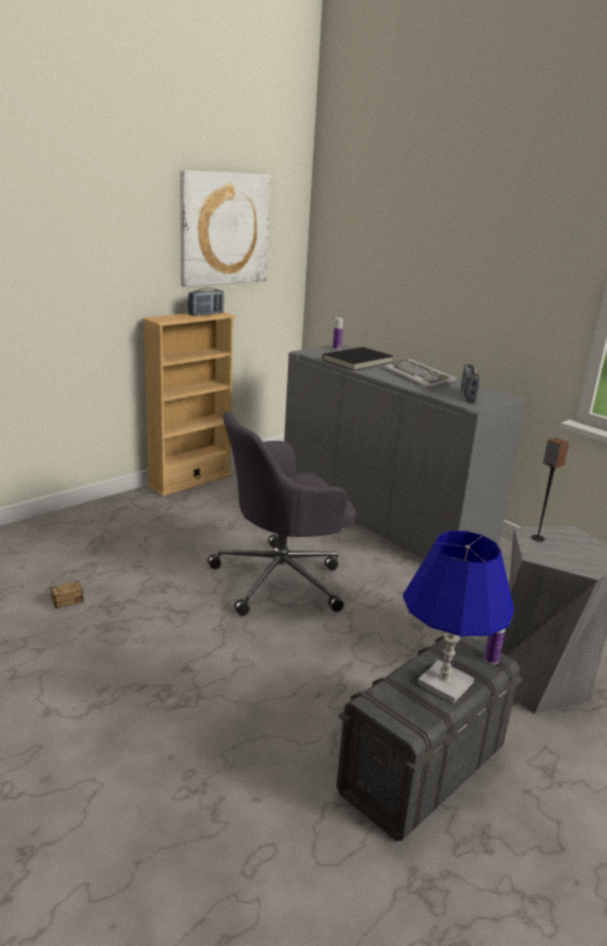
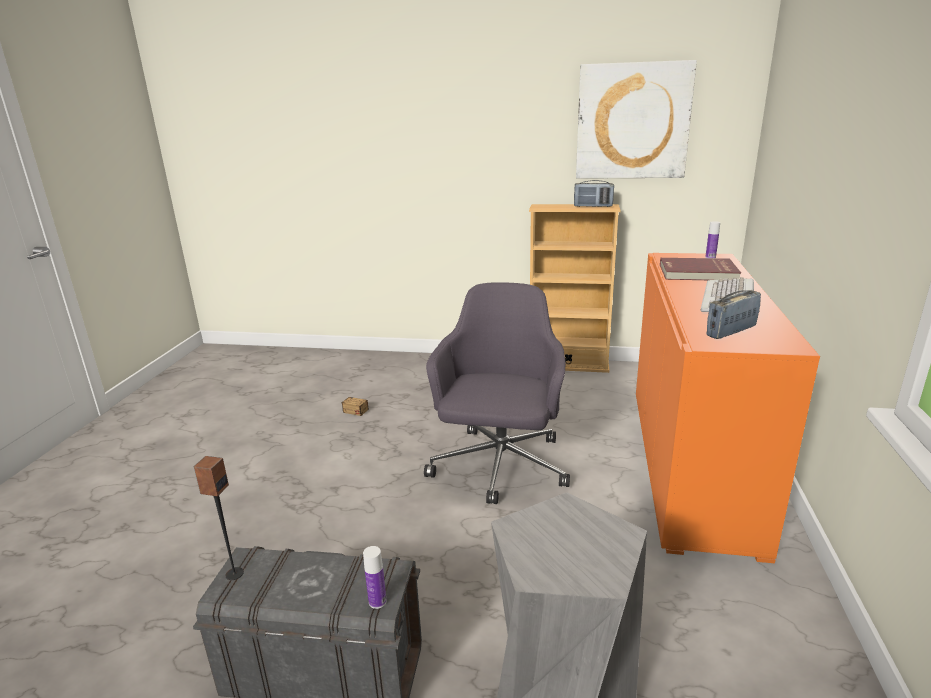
camera: 55 degrees right, 0 degrees up
(282, 579) = (500, 467): grey office chair -> grey office chair turned 75 degrees clockwise
(358, 361) = (698, 273): black book -> red book
(382, 517) = (690, 463): grey cabinet -> orange cabinet
(444, 683) = (307, 586): blue table lamp -> none
(537, 538) = (561, 515): speaker -> speaker (234, 573)

